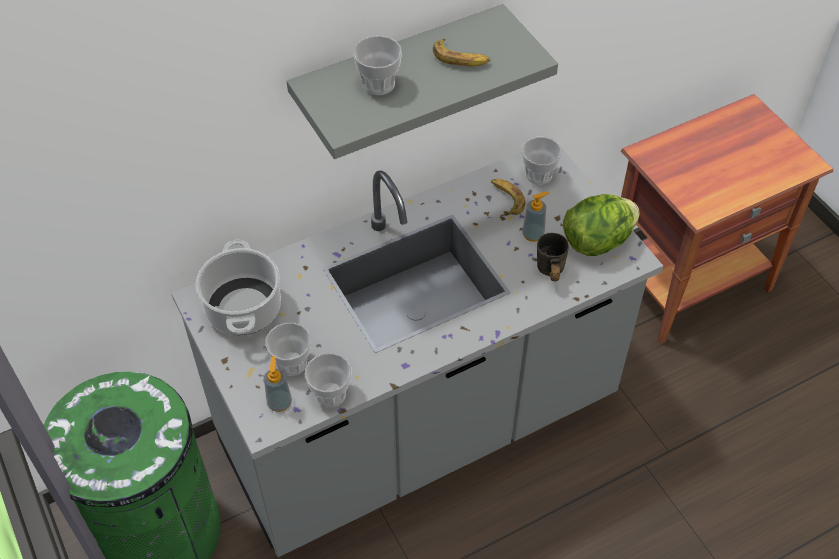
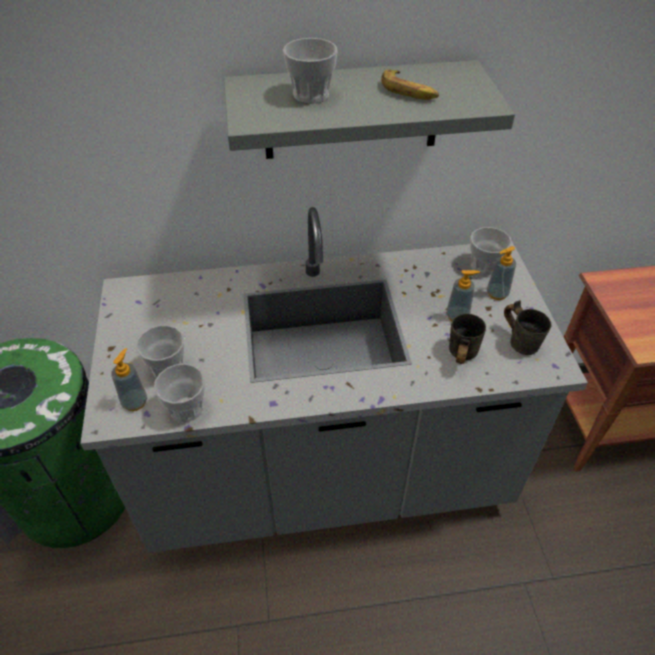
camera: 20 degrees right, 5 degrees down
(244, 309) = (155, 309): cooking pot -> none
(506, 199) = (443, 279): banana -> none
(560, 201) = (497, 294): none -> soap dispenser
(597, 241) = (522, 340): lettuce -> grey mug

